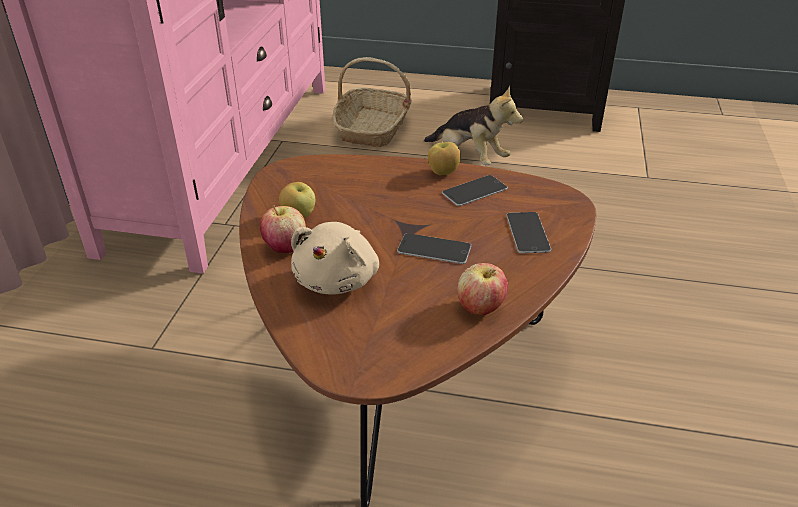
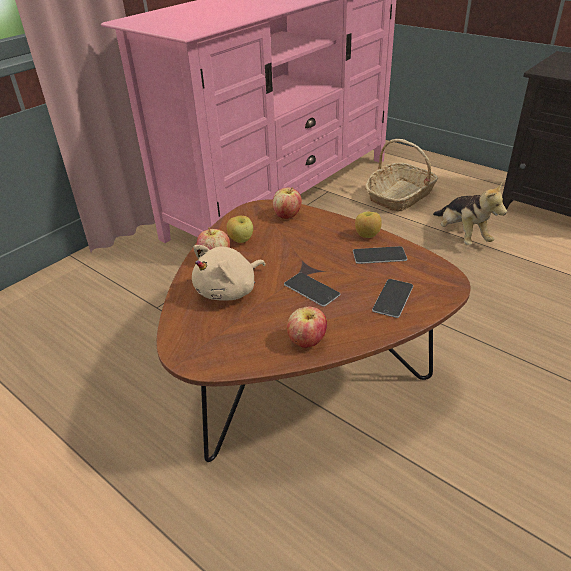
camera: 30 degrees right, 0 degrees up
(330, 172) = (287, 215): none -> apple

